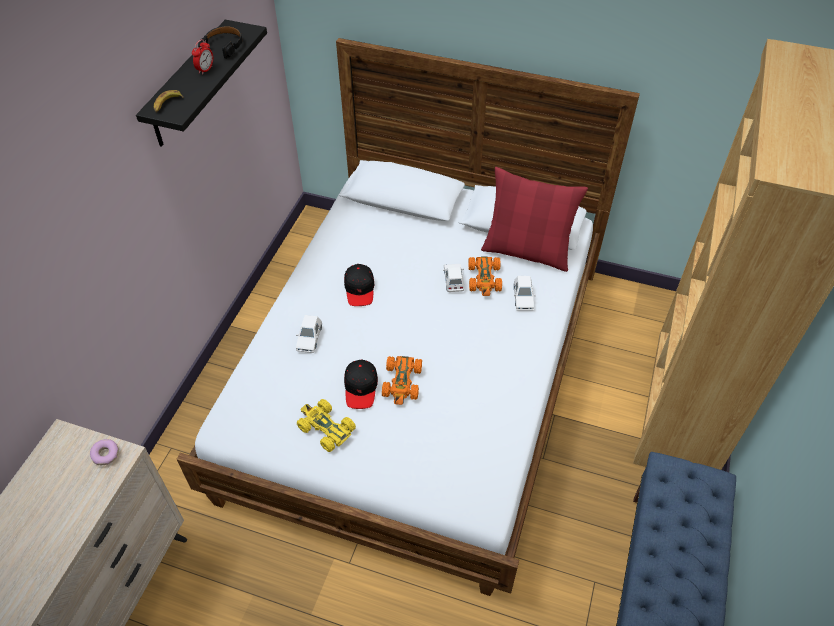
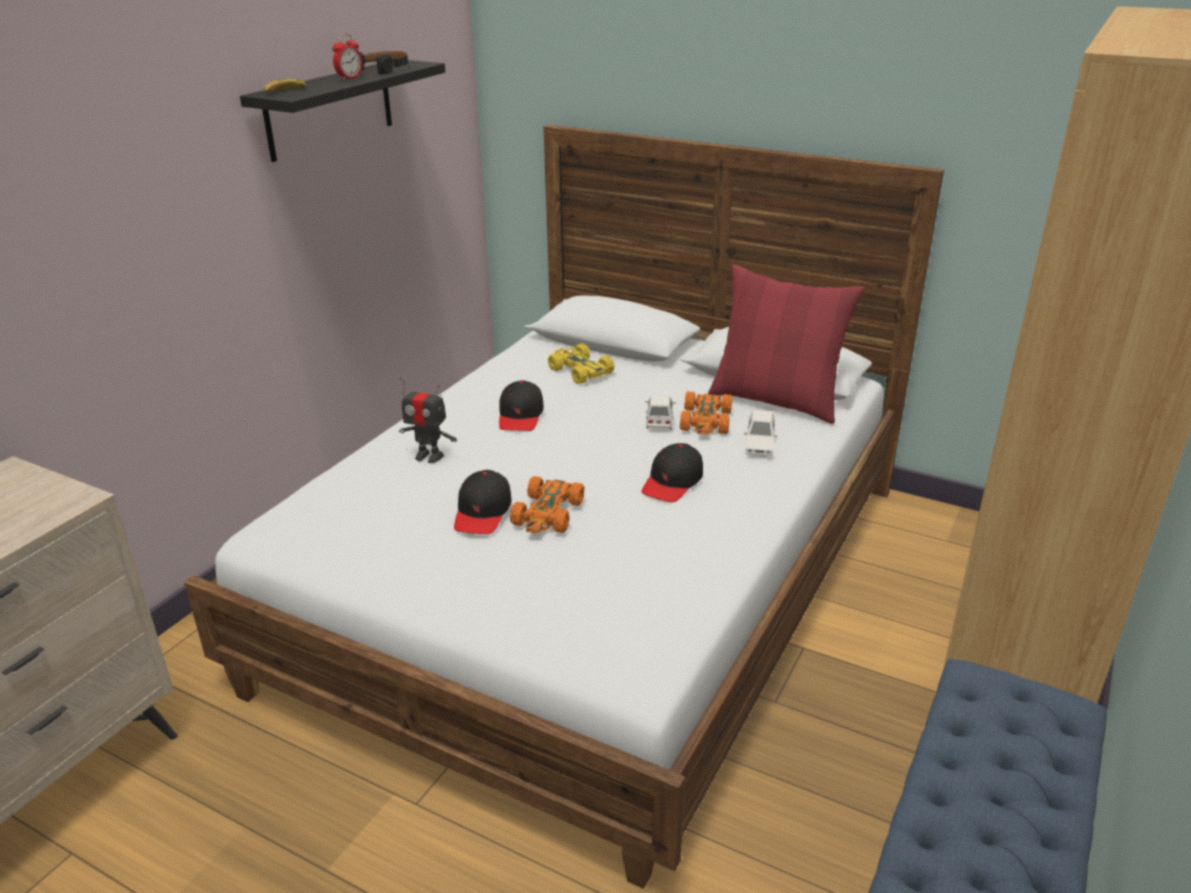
camera: 10 degrees right, 20 degrees down
(106, 455) = (53, 496): donut -> none
(309, 338) = (429, 456): white toy car -> toy robot
(325, 428) = (411, 551): yellow toy car -> yellow toy car (579, 371)
(474, 342) = (672, 482): none -> black cap

